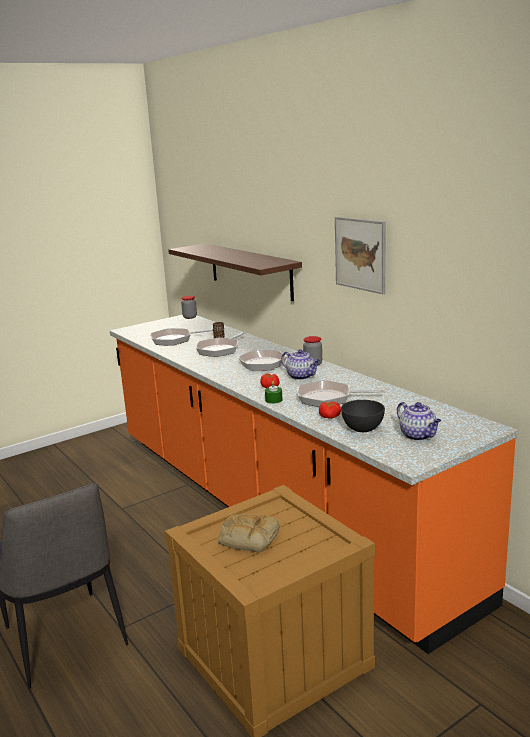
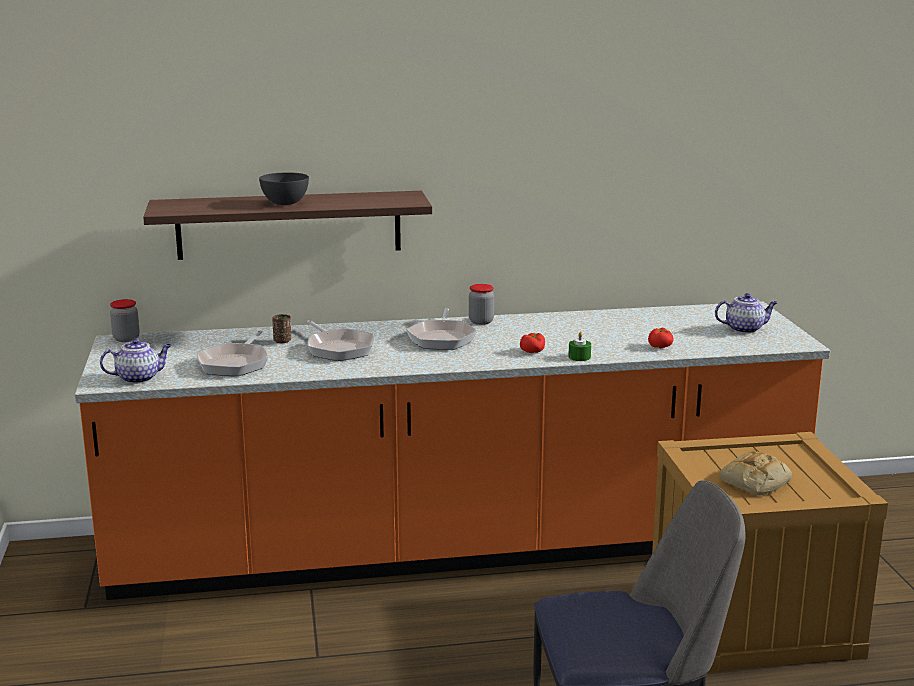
camera: 65 degrees left, 0 degrees up
(301, 376) = (517, 333): teapot -> teapot (139, 378)
(329, 398) = (606, 337): frying pan -> none
(360, 254) = (540, 162): picture -> none
(362, 429) = (707, 342): grey bowl -> grey bowl (285, 203)

